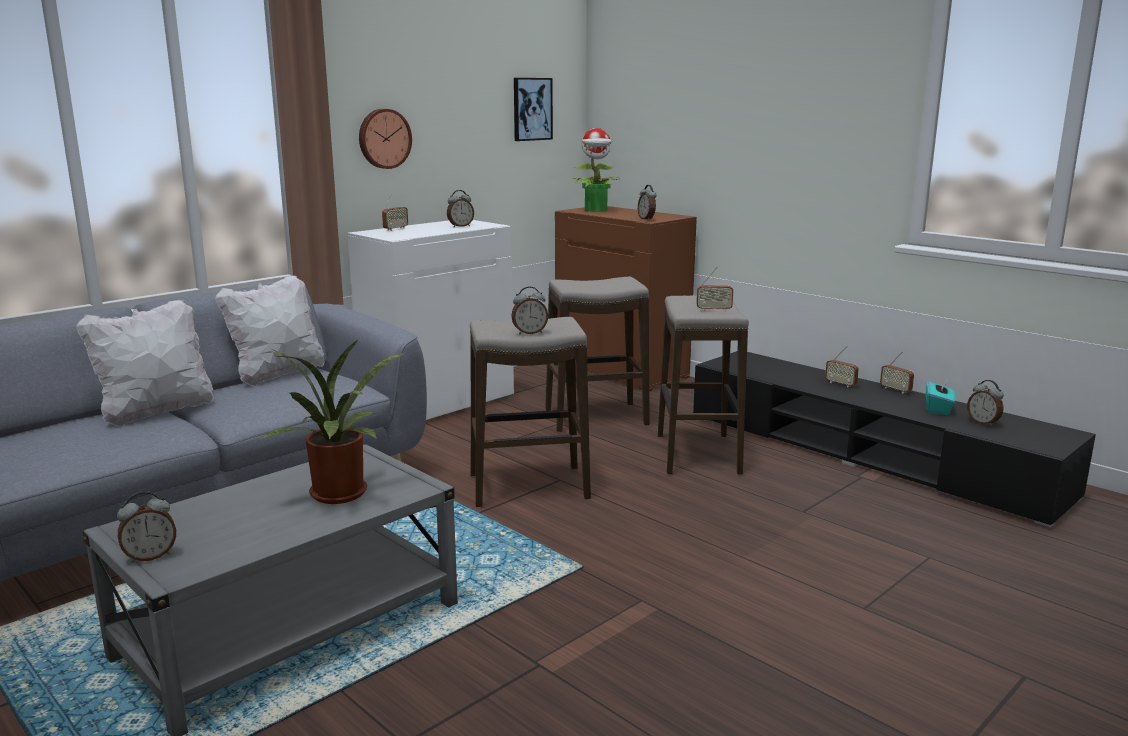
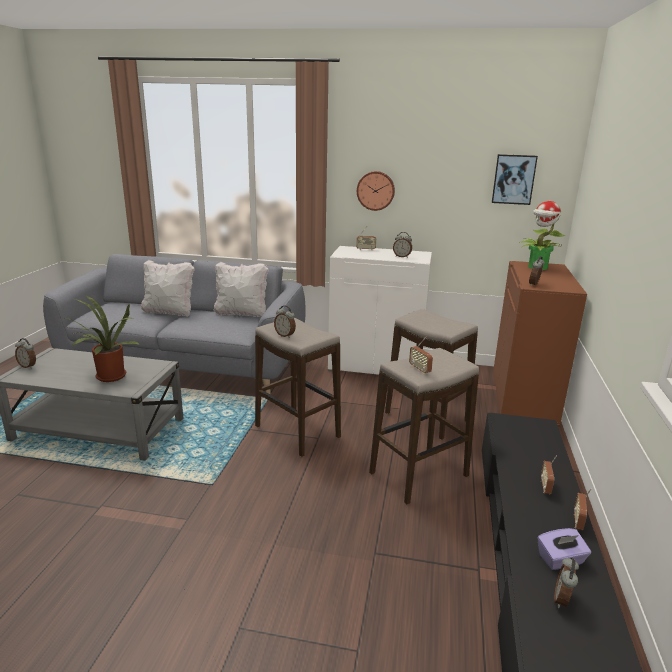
camera: 55 degrees right, 5 degrees up
(938, 409) = (560, 560): turquoise tissue box -> purple tissue box

